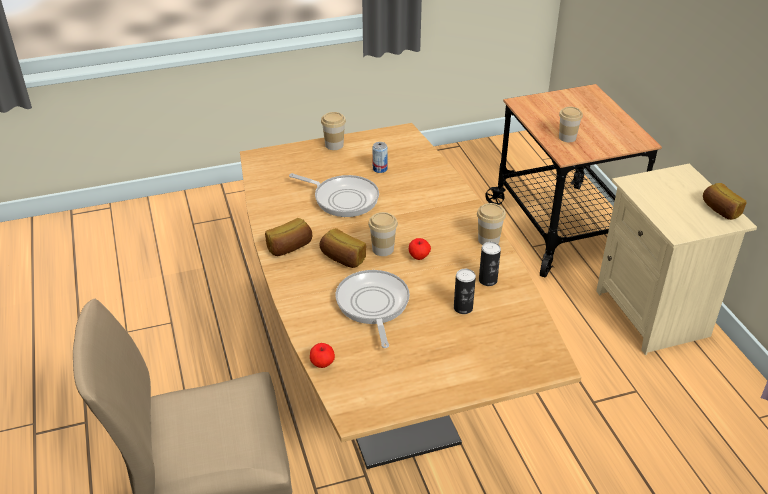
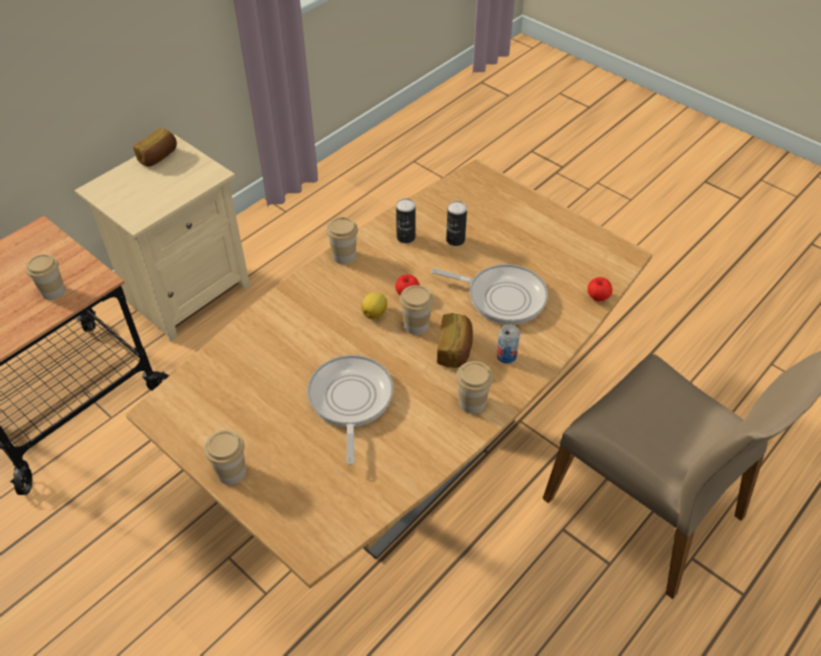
camera: 120 degrees left, 10 degrees up
(290, 247) = (472, 402): bread -> cup
(373, 305) = (502, 297): frying pan -> frying pan turned 120 degrees counterclockwise
(380, 169) = (264, 395): can -> can (506, 356)
(412, 234) = (375, 313): none -> lemon

